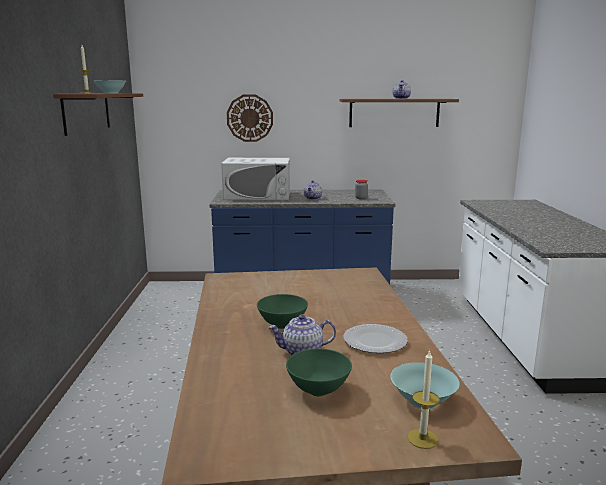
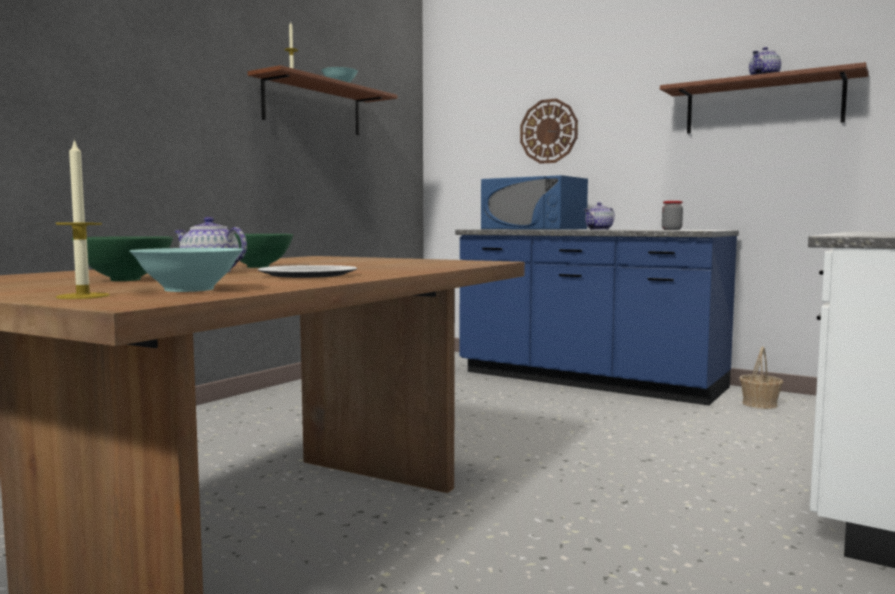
camera: 35 degrees right, 10 degrees down
(258, 196) = (533, 229): white microwave -> blue microwave
(407, 293) = (760, 404): none -> basket

